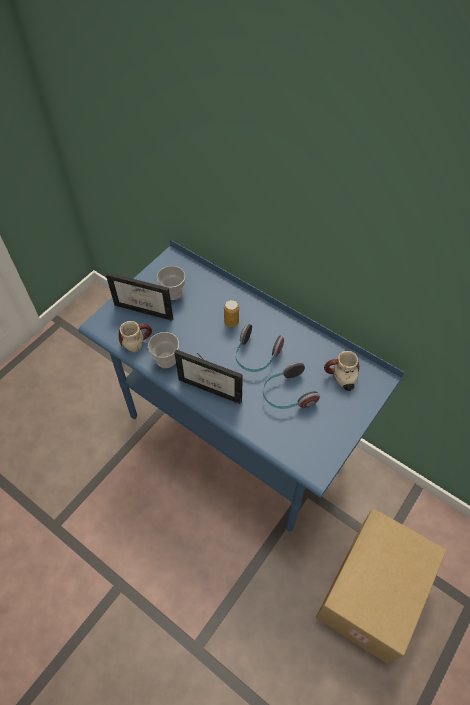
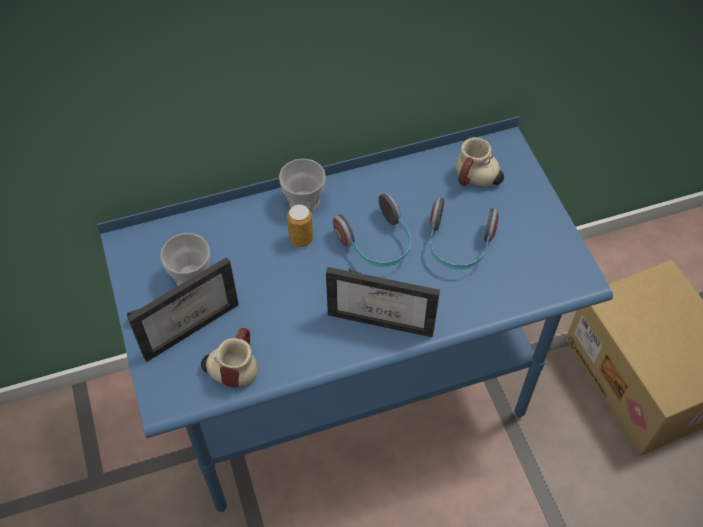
camera: 55 degrees left, 0 degrees up
(166, 359) = (299, 347): cup -> cup (304, 201)
(214, 385) = (384, 315): picture frame -> picture frame turned 45 degrees clockwise

